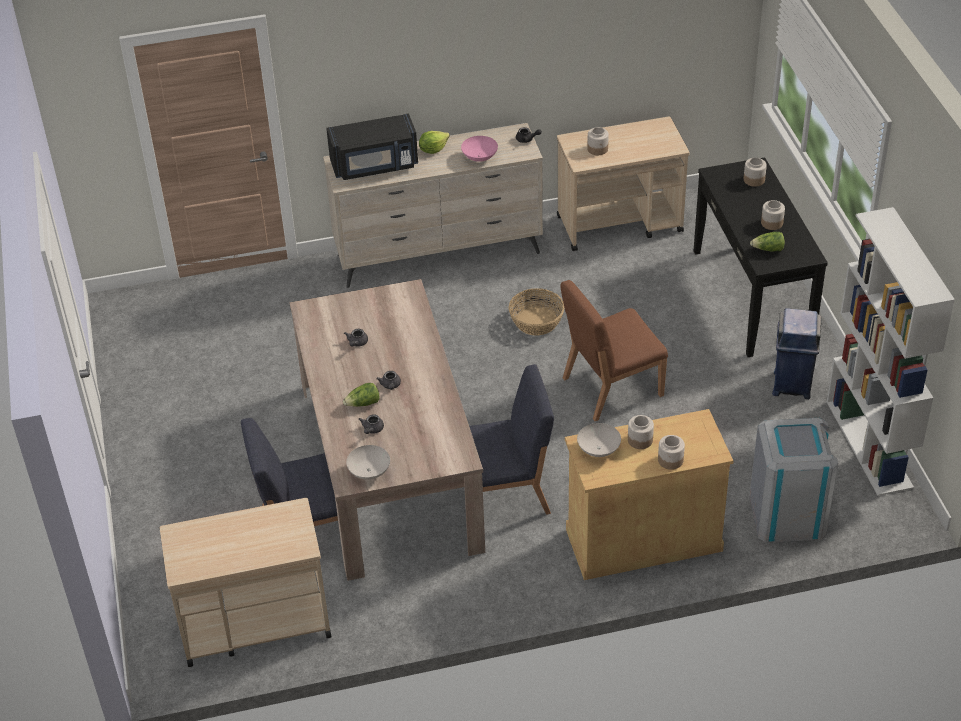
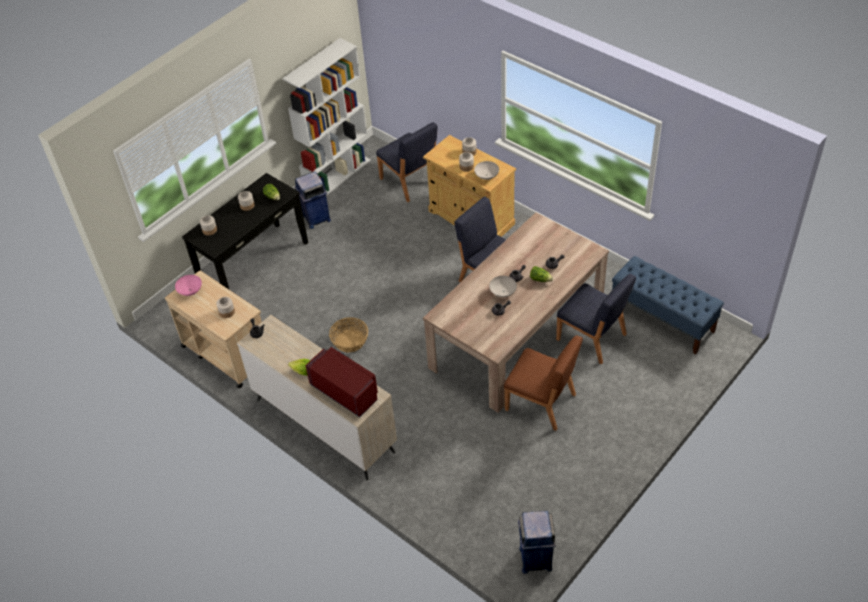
camera: 125 degrees left, 5 degrees up
(117, 322) = (535, 558): none -> blue trash can
(253, 623) = (662, 319): beige cart -> blue bench
(370, 472) = (581, 248): white bowl -> white bowl (503, 292)
(375, 166) = (345, 391): black microwave -> red microwave
(480, 157) = (294, 343): pink bowl -> pink bowl (190, 291)
(611, 387) = (377, 281): brown chair -> brown chair (541, 403)
(787, 515) = (410, 181): grey trash can -> blue chair

